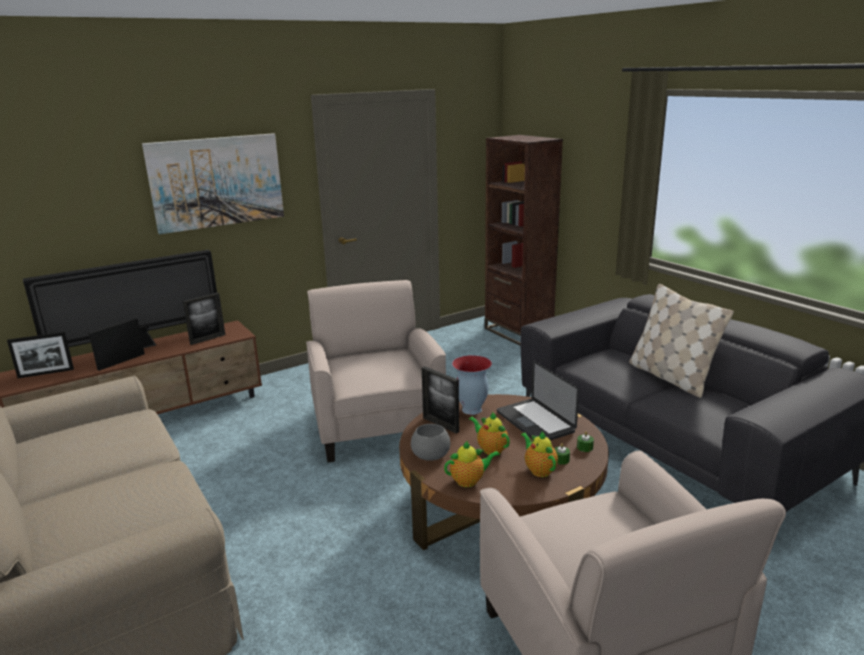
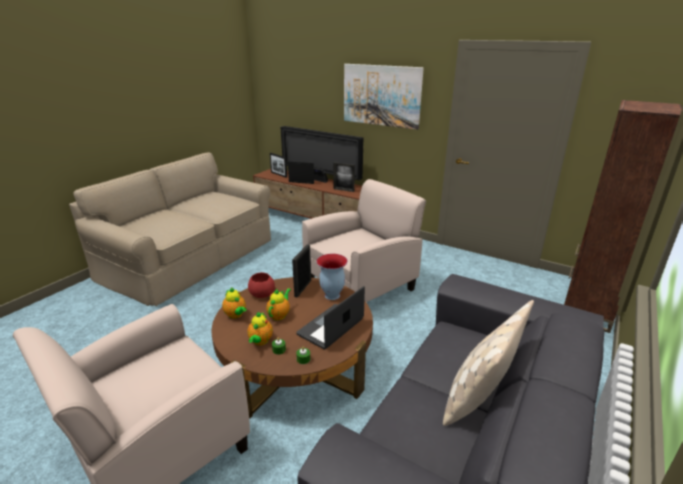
camera: 65 degrees right, 5 degrees up
(431, 455) = (262, 294): grey bowl -> red bowl
(539, 470) = (260, 341): teapot -> teapot turned 150 degrees clockwise

